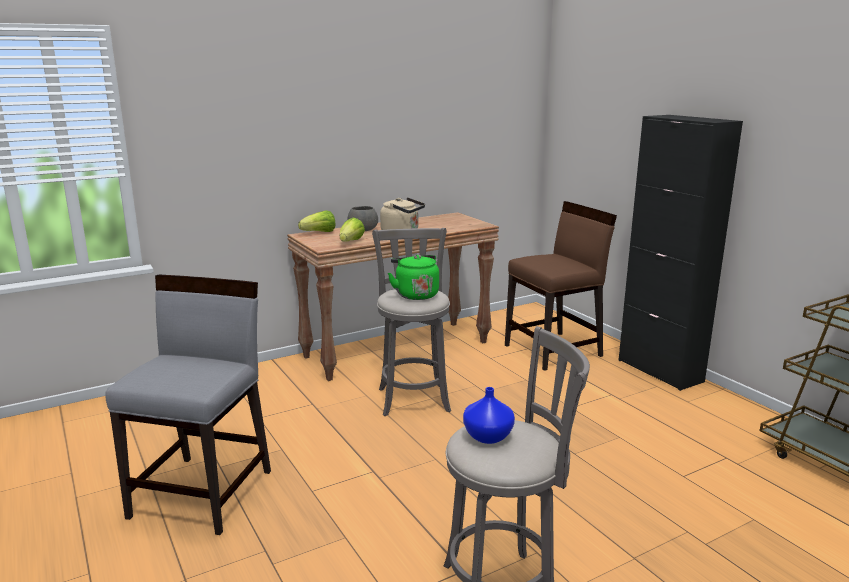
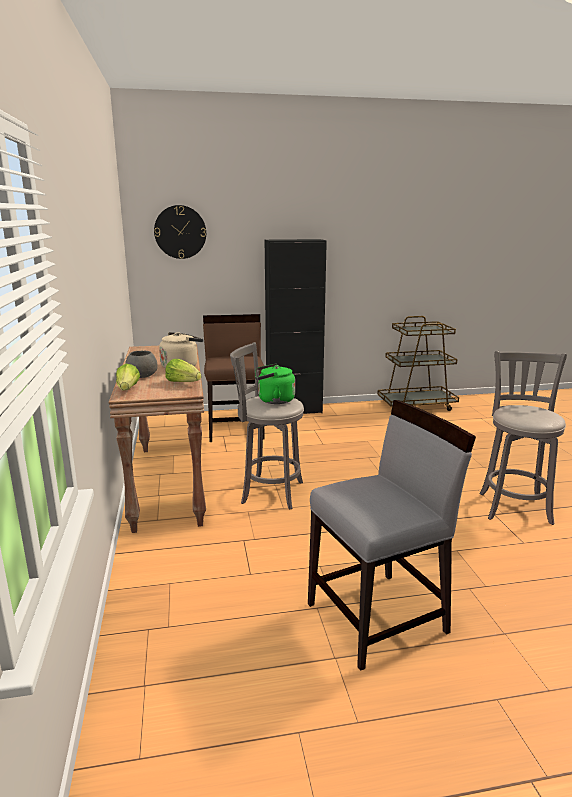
camera: 70 degrees left, 0 degrees up
(204, 492) = (378, 618): grey chair -> grey chair turned 120 degrees clockwise
(487, 436) = (525, 415): blue vase -> none
(590, 97) = (180, 232): none -> wall clock

